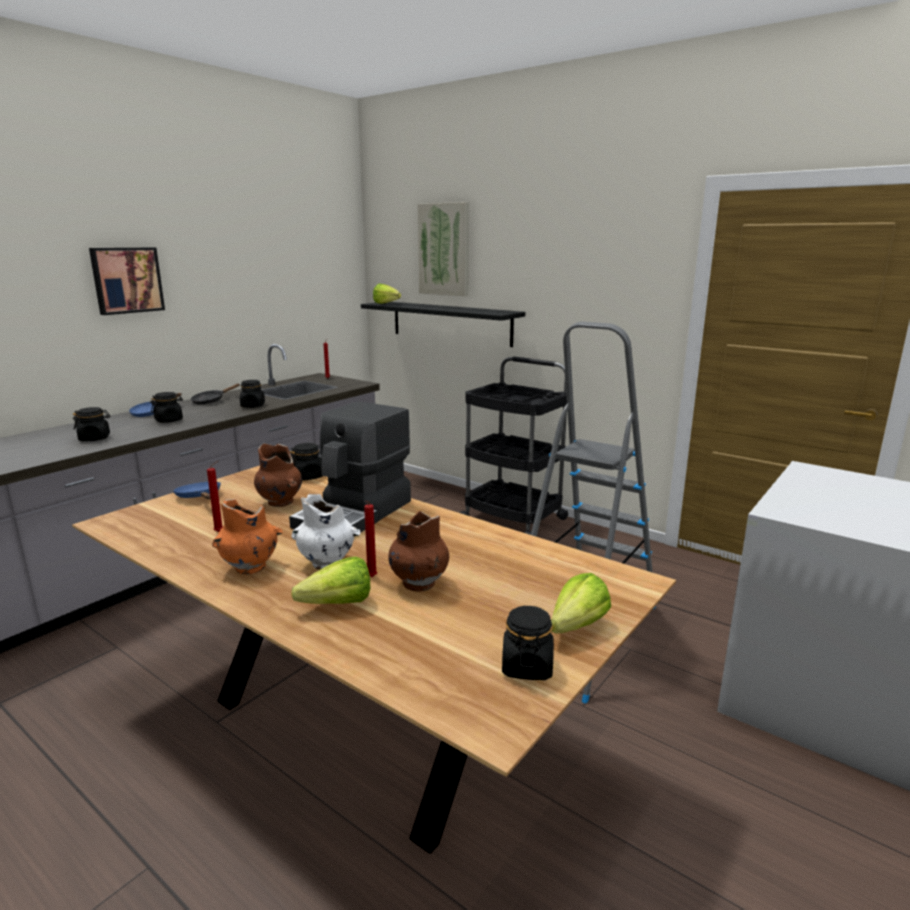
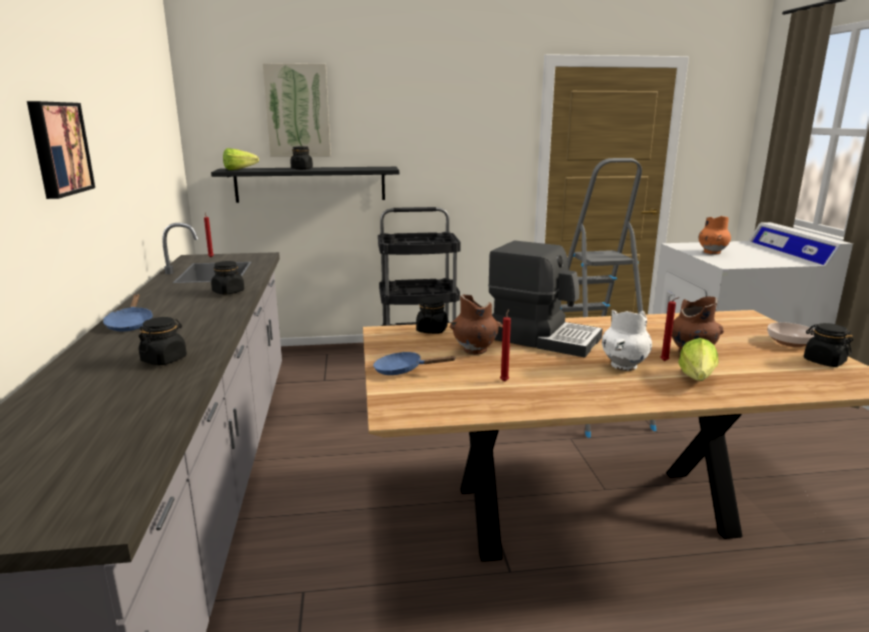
camera: 45 degrees left, 0 degrees up
(169, 420) = (185, 323): black jar -> black jar (302, 169)
(211, 401) = (160, 299): black frying pan -> none
(251, 567) = (597, 387): orange vase -> orange vase (712, 252)
(356, 514) = (543, 338): coffee machine -> coffee machine turned 45 degrees counterclockwise
(572, 629) = (790, 342): lettuce -> bowl

